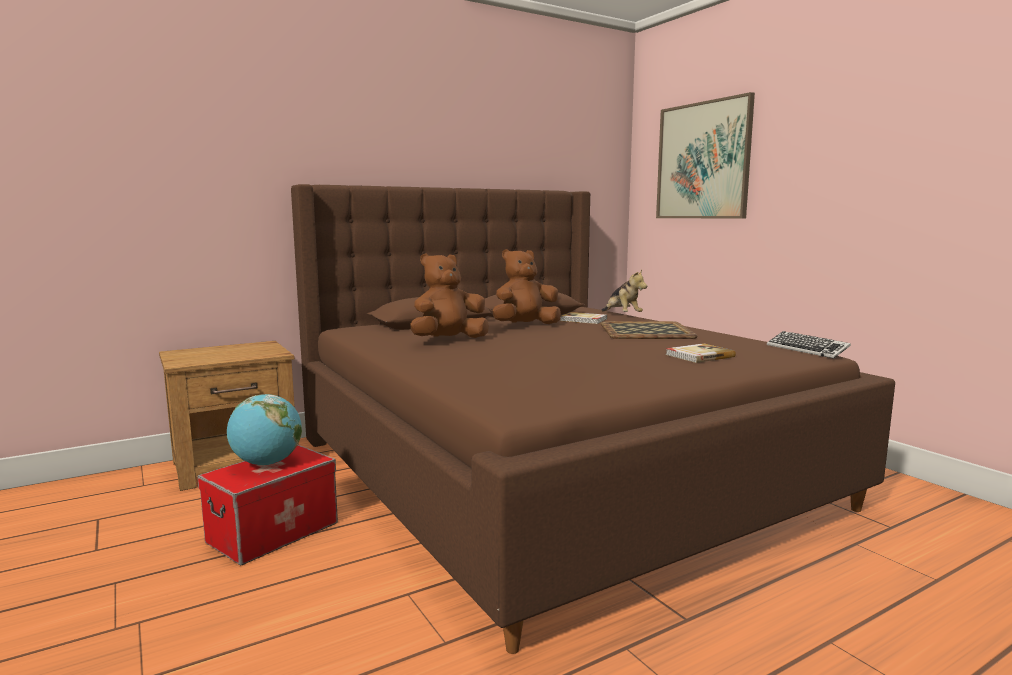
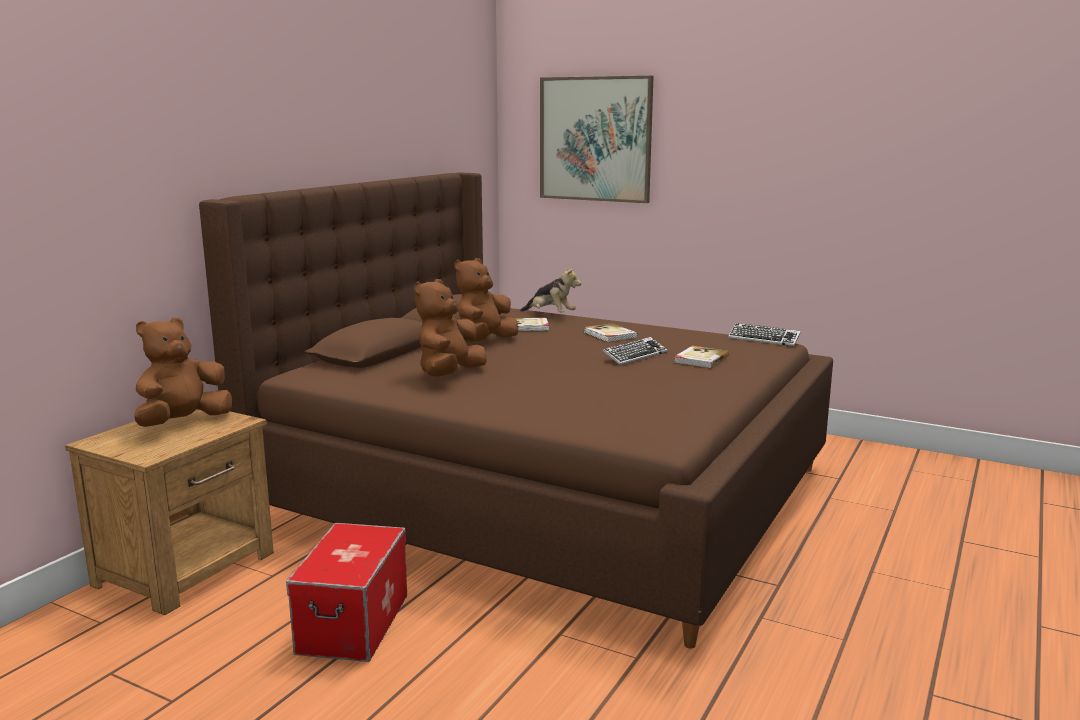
camera: 30 degrees left, 5 degrees up
(243, 349) = (183, 422): none -> brown plush toy
(267, 463) = (341, 549): globe -> none
(637, 346) = (634, 356): none -> keyboard
(645, 331) = (609, 335): tray -> book

